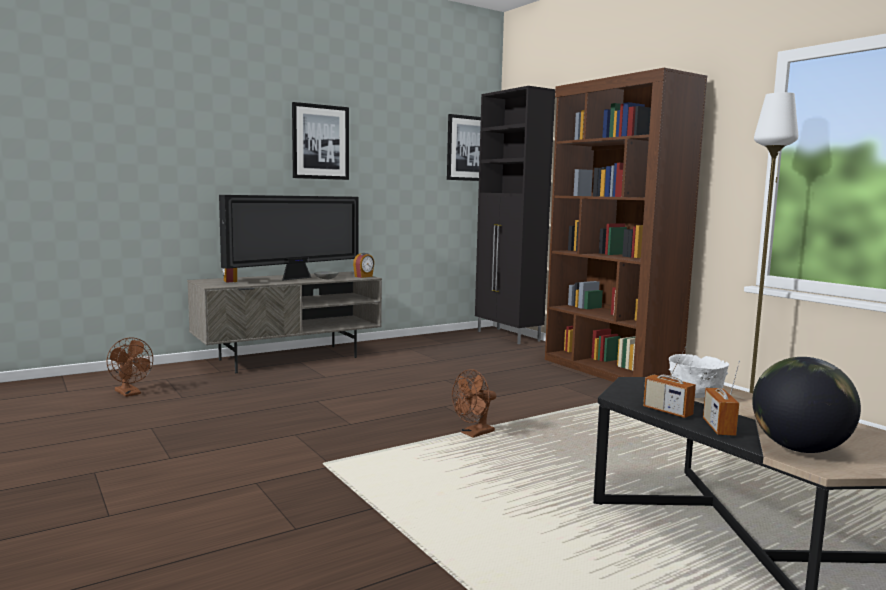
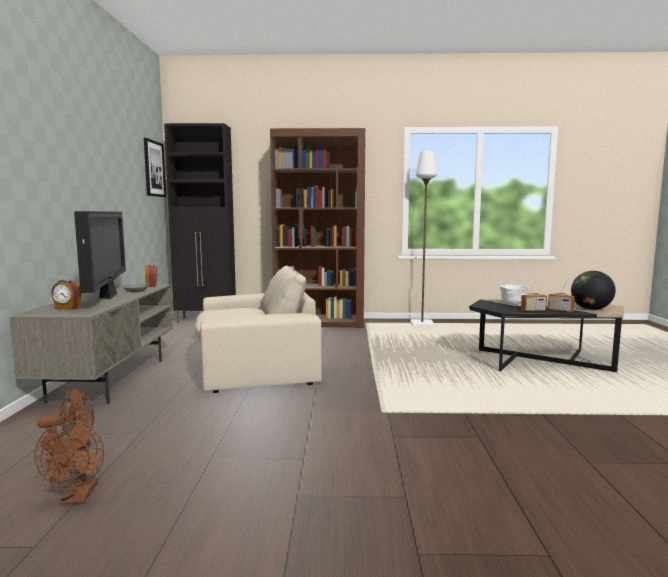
camera: 55 degrees left, 0 degrees up
(320, 142) = (82, 156): picture -> none
(395, 385) = (255, 365): none -> beige armchair
(474, 434) = (379, 369): brown fan -> brown fan (77, 497)

